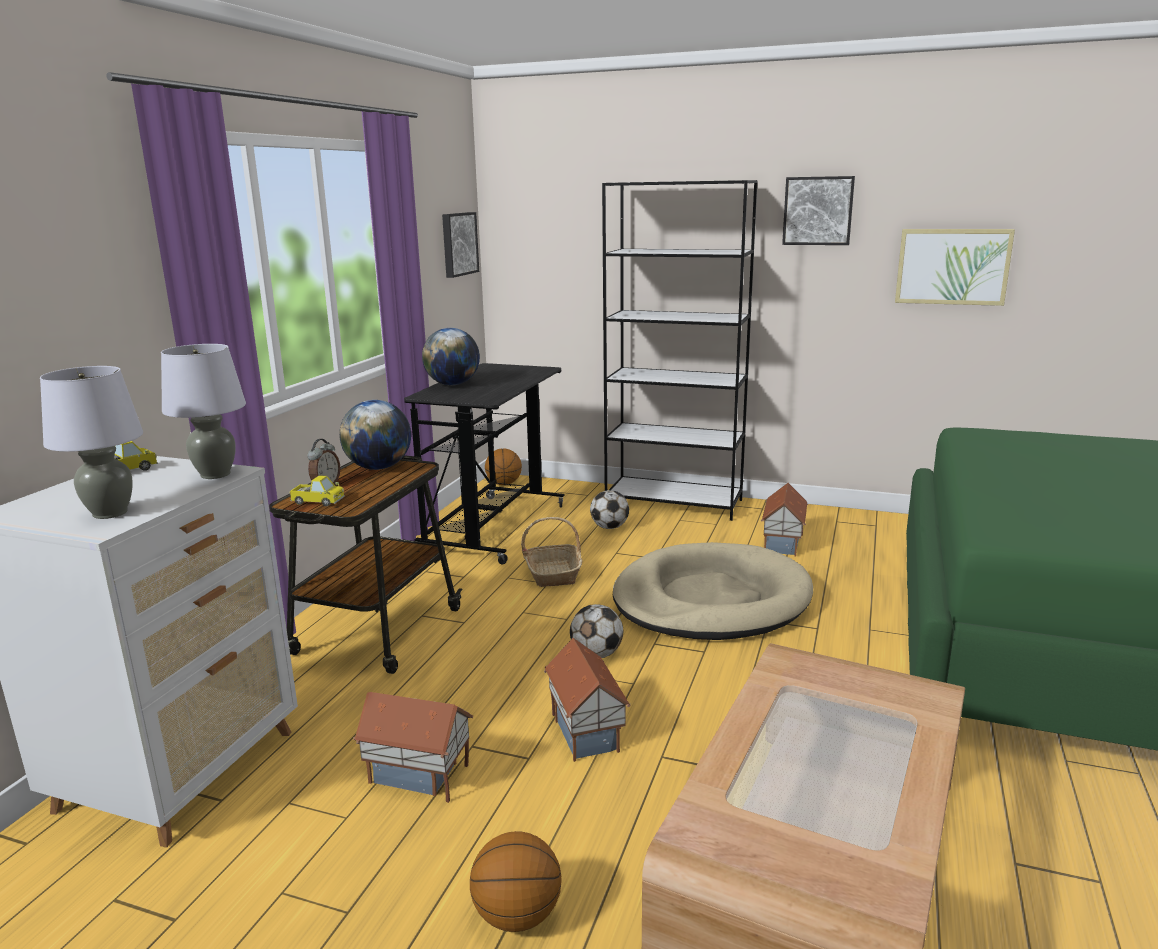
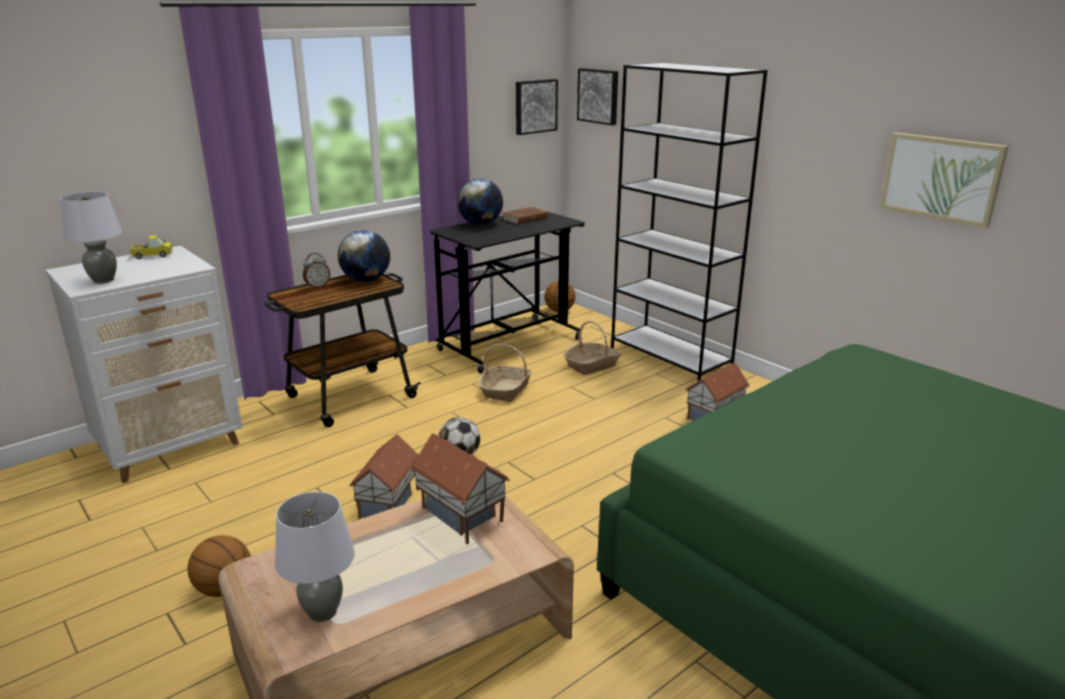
camera: 30 degrees right, 5 degrees up
(216, 474) = (186, 267): grey table lamp -> grey table lamp (323, 612)
(318, 502) = (296, 297): toy truck -> none
(418, 777) = (268, 494): toy house -> toy house (460, 516)
(492, 373) = (525, 219): none -> brown book
(609, 527) = (592, 365): football -> basket
(711, 600) = (592, 443): beige dog bed -> none
(818, 211) = (820, 105): picture -> picture (599, 96)

